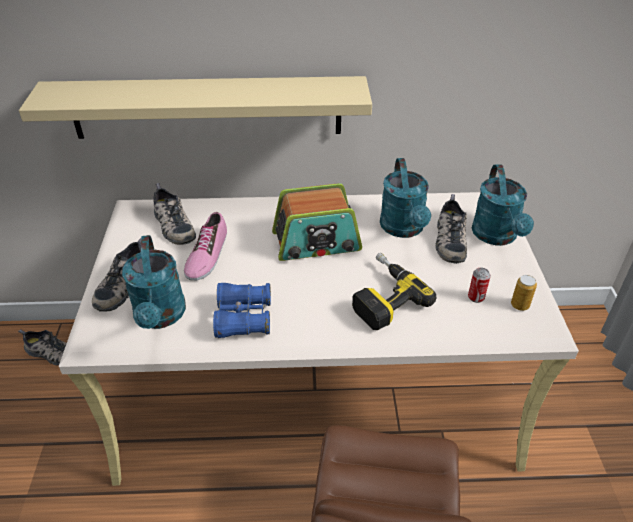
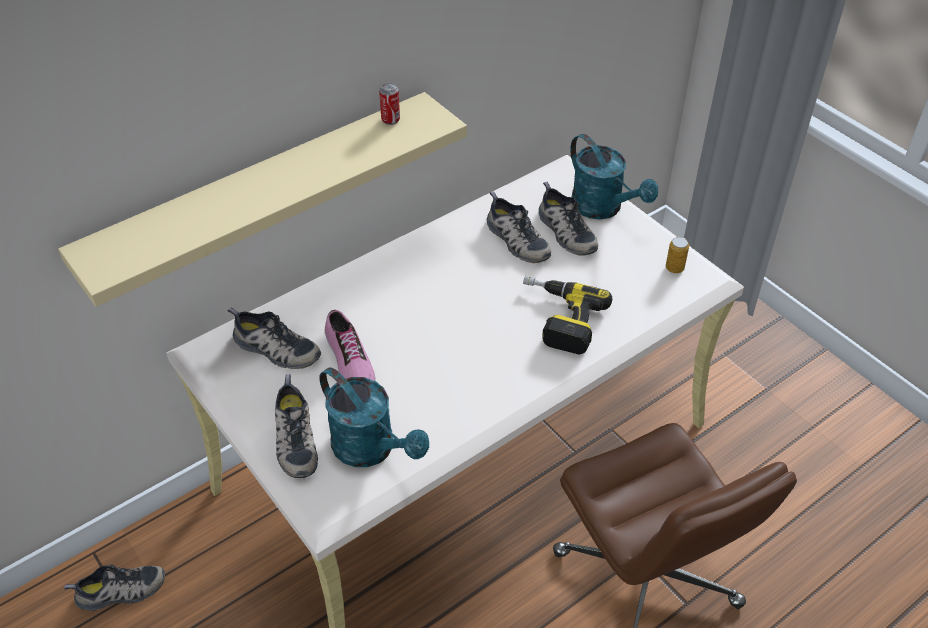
camera: 35 degrees left, 5 degrees up
(243, 318) = (453, 406): blue binoculars -> none
(316, 242) = (446, 294): radio -> none
(404, 229) = (515, 240): turquoise watering can -> shoe
(476, 297) = (635, 278): can -> can (390, 120)

